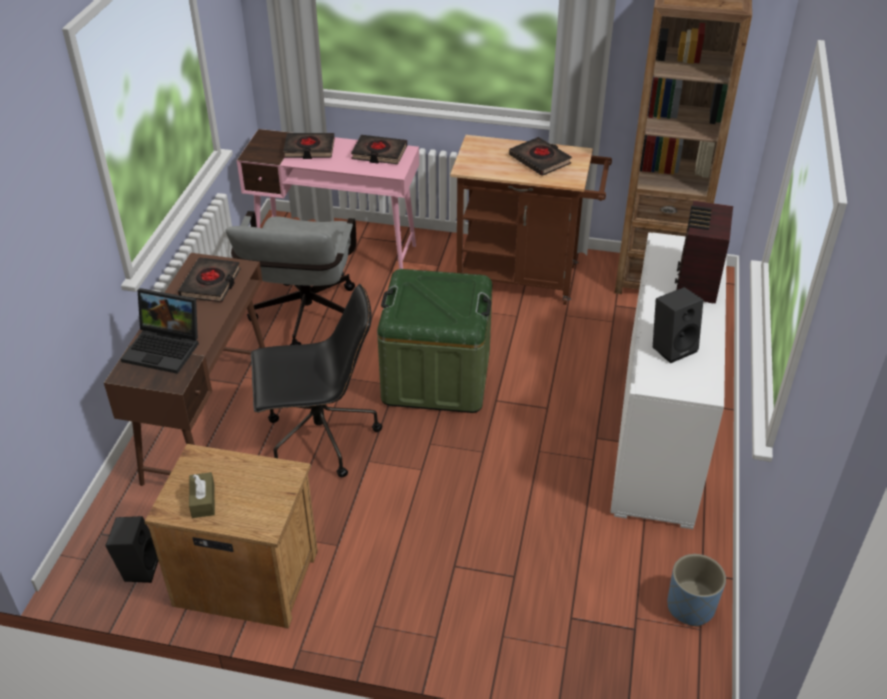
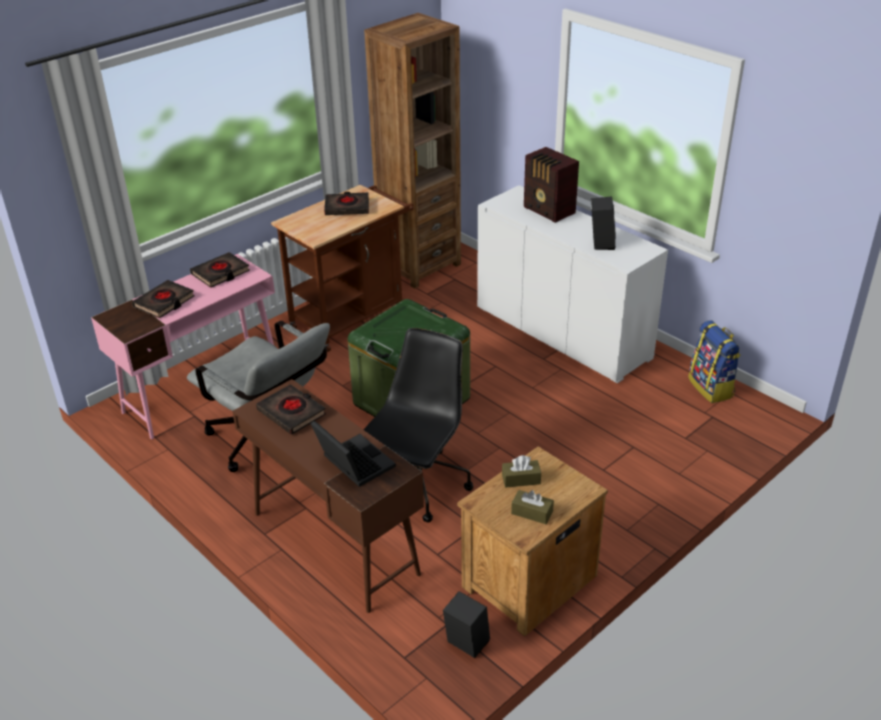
camera: 55 degrees left, 5 degrees down
(165, 348) = (352, 463): laptop -> laptop turned 90 degrees counterclockwise
(248, 472) = (521, 479): none -> brown tissue box
(690, 607) = (711, 388): blue planter -> backpack

